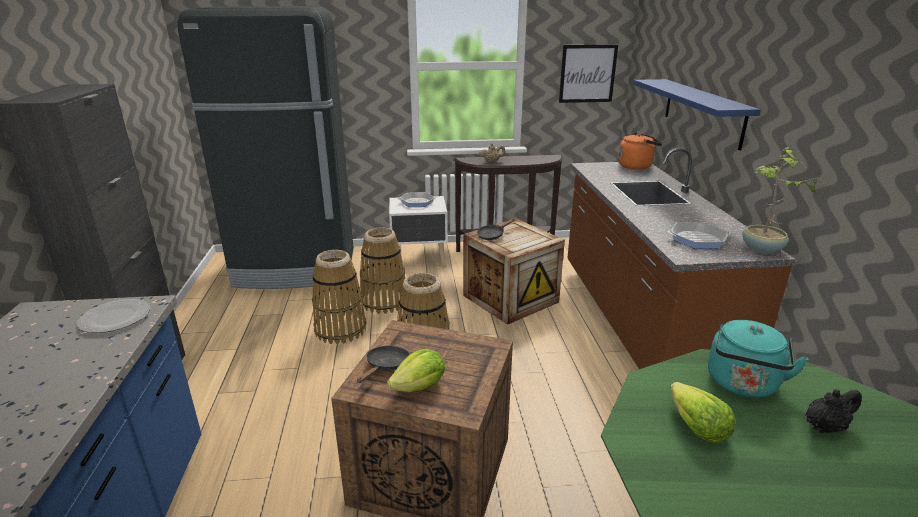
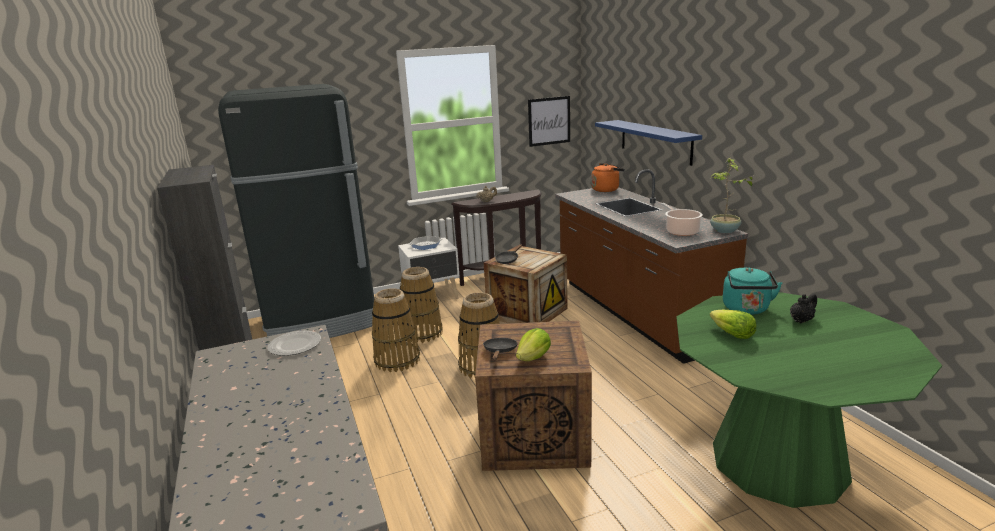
camera: 15 degrees left, 5 degrees down
(697, 240) = (681, 231): frying pan -> cooking pot

